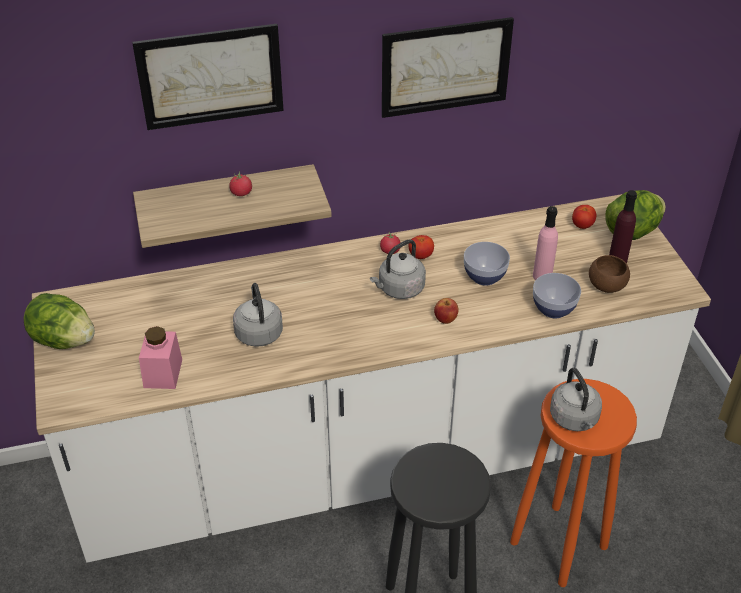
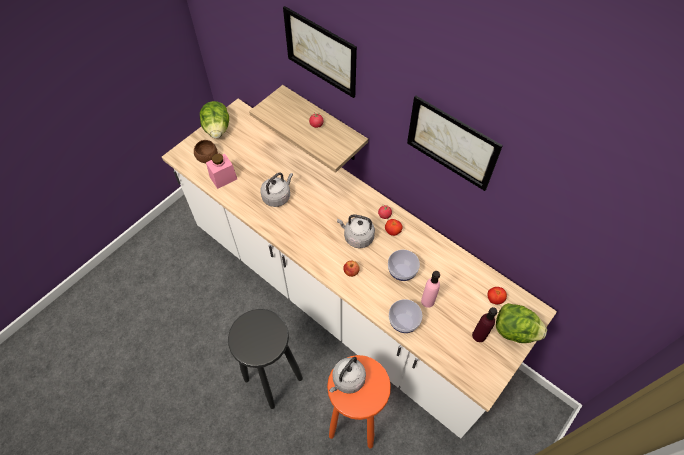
camera: 55 degrees right, 15 degrees up
(607, 286) = (448, 341): brown bowl -> brown bowl (207, 158)

